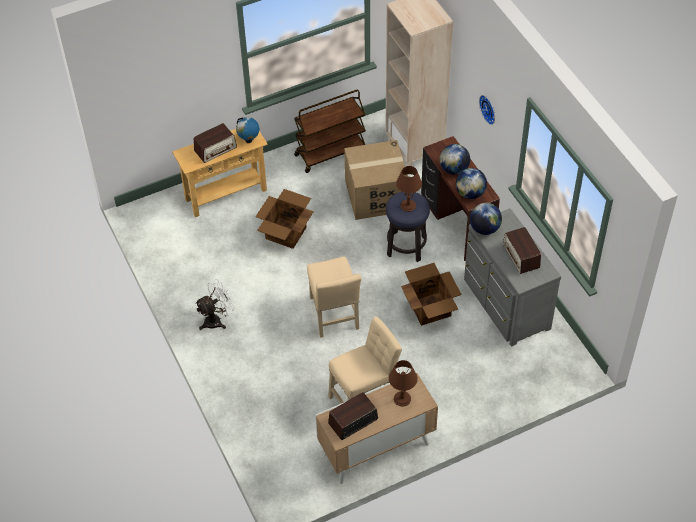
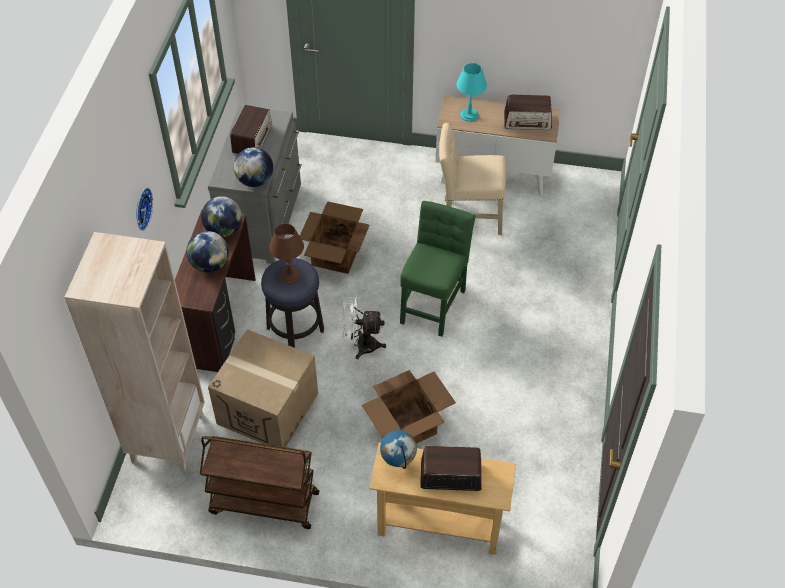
camera: 145 degrees left, 0 degrees up
(217, 320) = (559, 370): white fan -> white fan (361, 345)
(334, 316) = (433, 303): beige chair -> green chair
(402, 399) = (469, 115): brown table lamp -> turquoise table lamp

